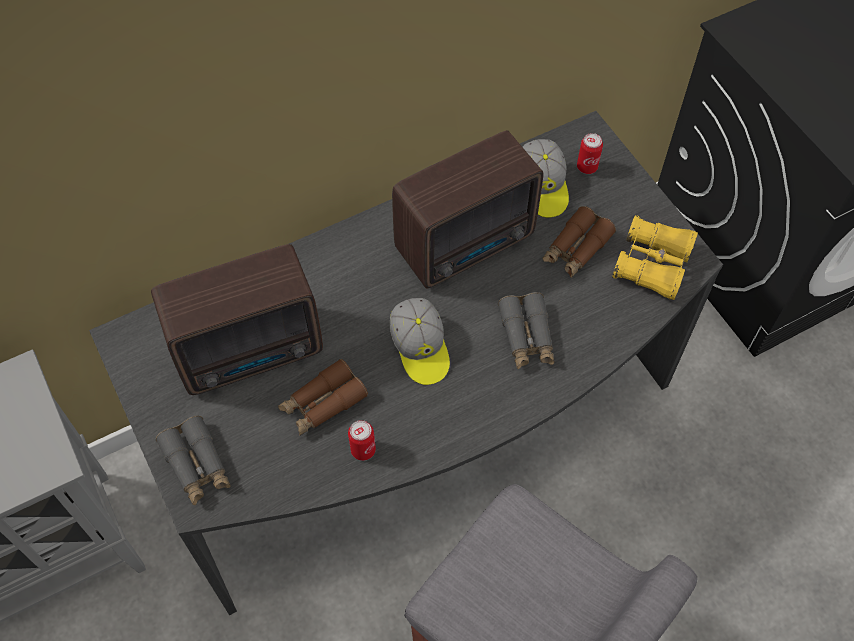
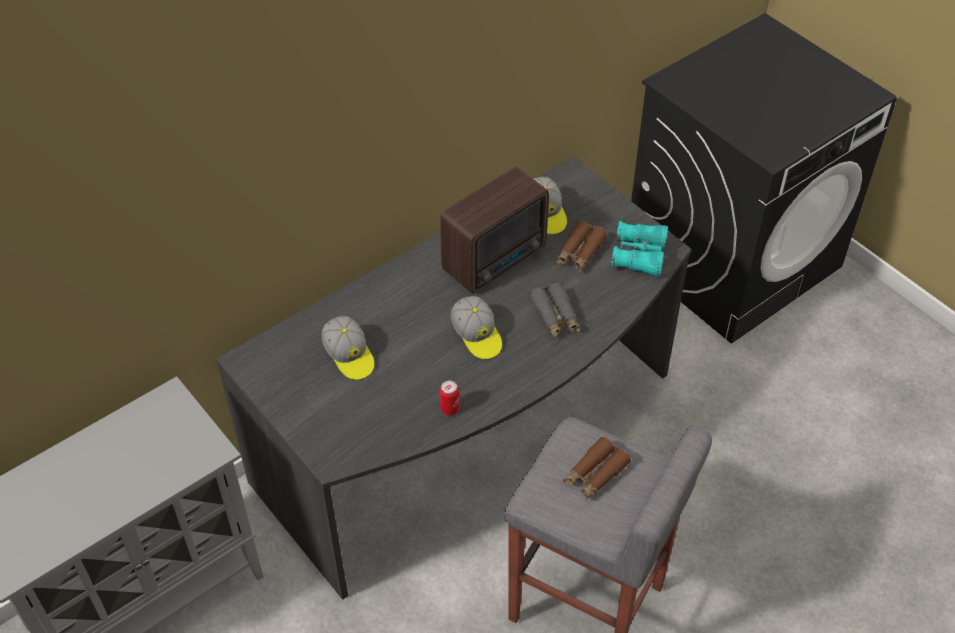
camera: 10 degrees left, 10 degrees down
(197, 465) = (325, 437): grey binoculars -> none
(253, 352) = (349, 355): radio -> cap
(322, 403) = (411, 382): brown binoculars -> brown binoculars (595, 474)
(587, 167) = (575, 195): can -> none
(652, 265) = (639, 256): yellow binoculars -> turquoise binoculars

